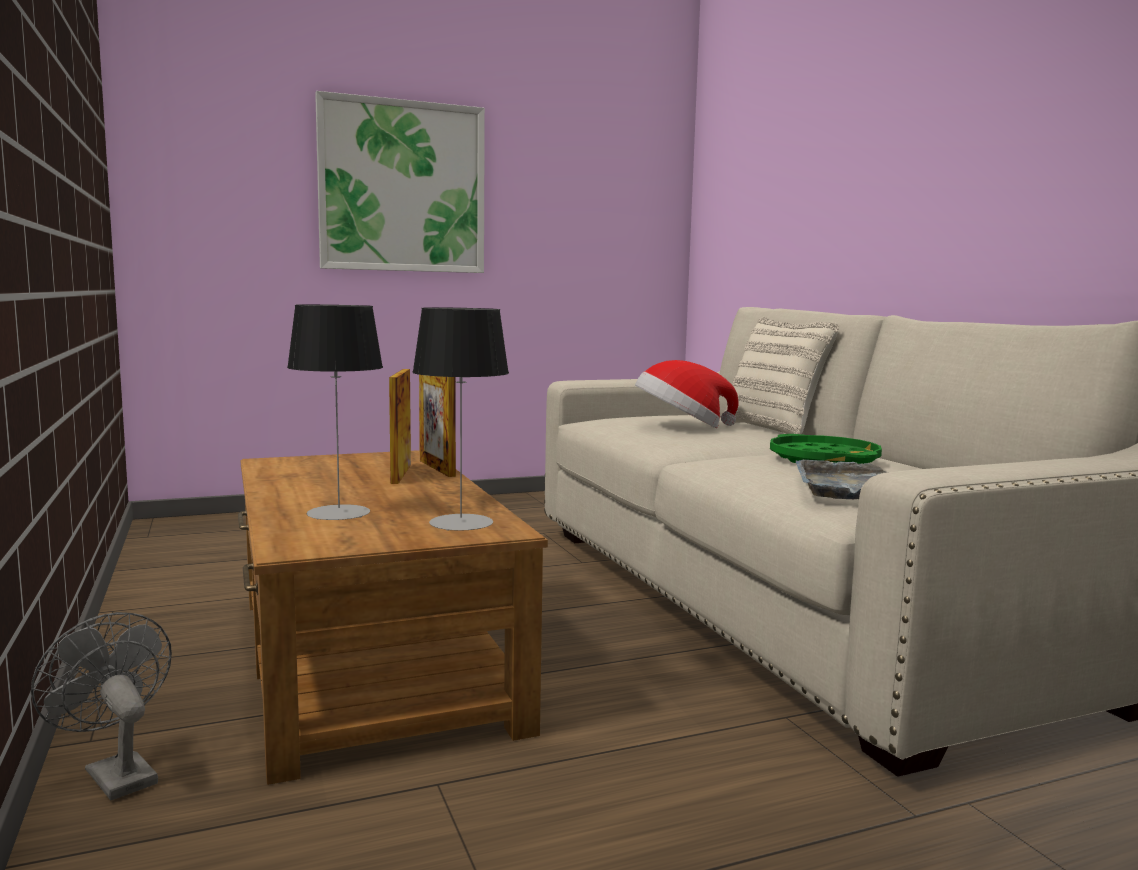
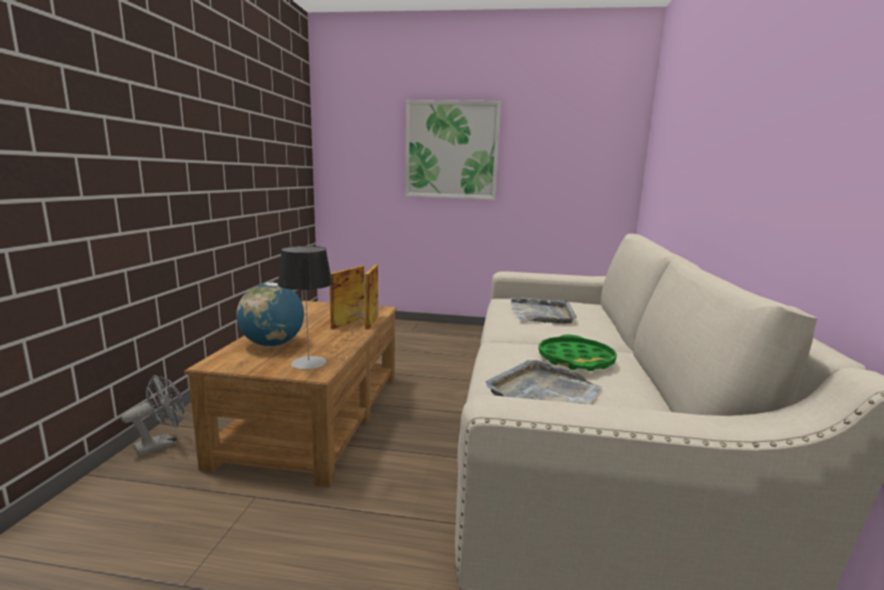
camera: 30 degrees right, 5 degrees up
(115, 773) = (162, 444): grey fan -> grey fan turned 60 degrees clockwise
(339, 513) = (273, 344): table lamp -> globe
(681, 427) = (542, 313): hat -> grey tray
(774, 429) = (608, 324): beige pillow -> none

